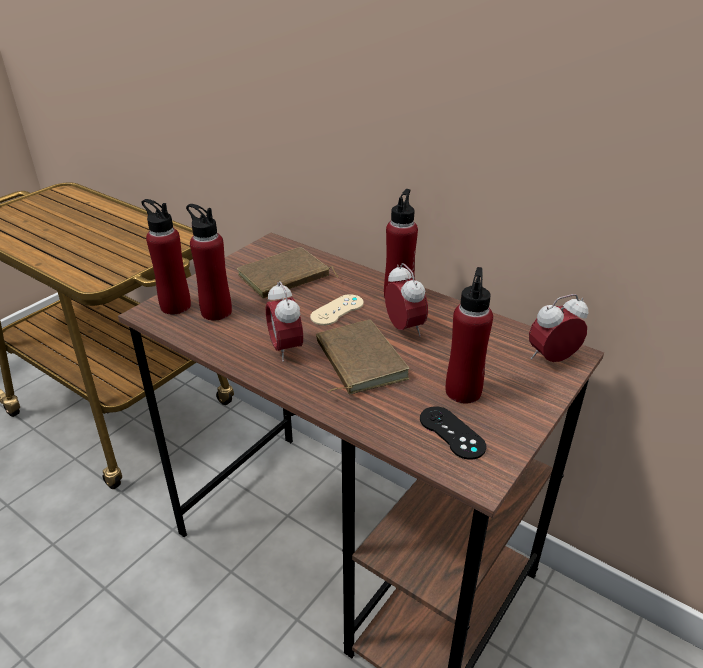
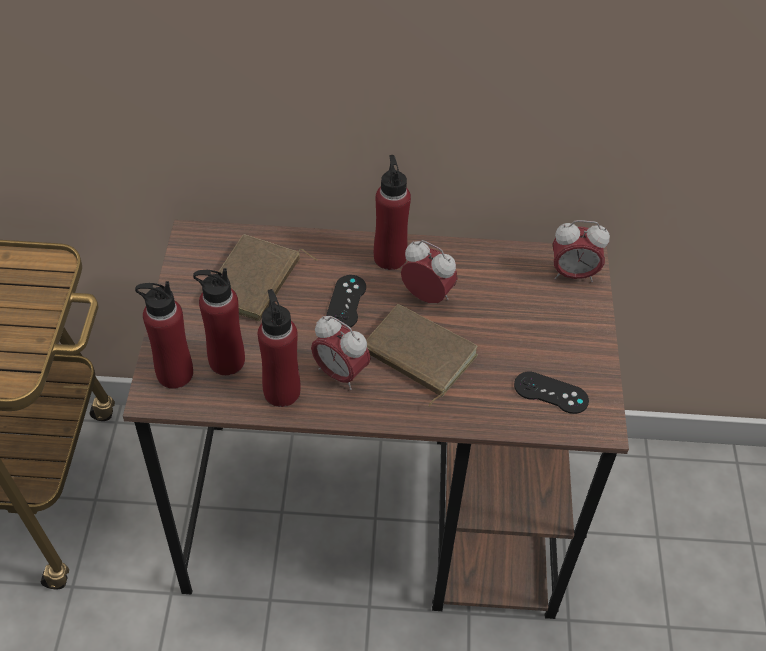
camera: 35 degrees left, 15 degrees up
(337, 310) = (346, 302): beige game controller -> black game controller
(463, 391) = (529, 345): red bottle -> red bottle (282, 391)
(551, 359) = (573, 274): alarm clock -> alarm clock turned 120 degrees counterclockwise

